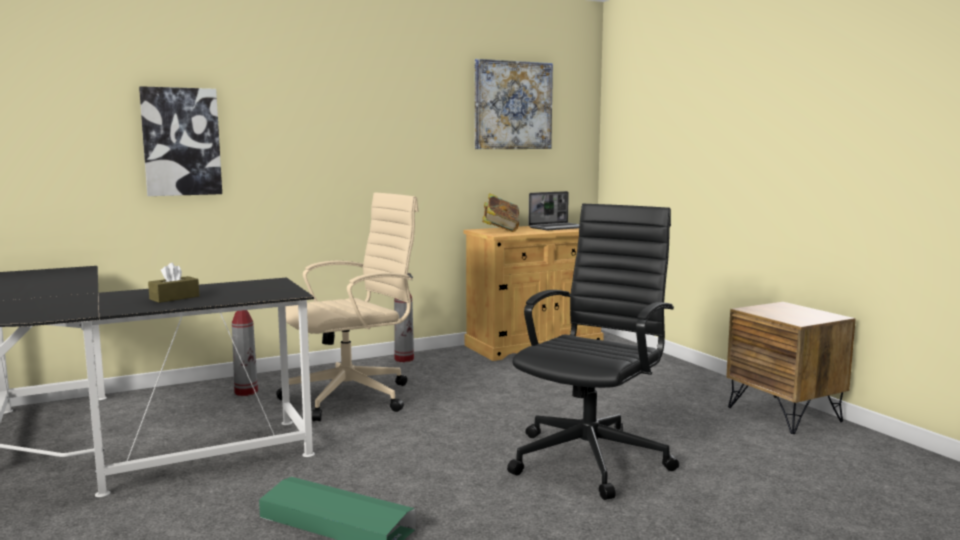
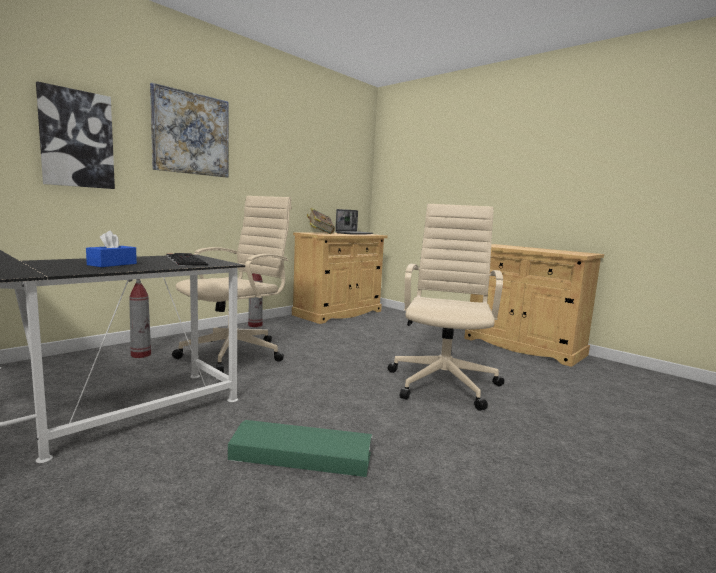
camera: 20 degrees left, 0 degrees up
(174, 298) = (112, 264): brown tissue box -> blue tissue box
(256, 289) = (184, 260): none -> keyboard
(513, 105) = (325, 148): picture -> picture (191, 134)
(592, 458) = (444, 383): black office chair -> beige office chair
(784, 414) = (523, 346): brown nightstand -> beige cabinet

